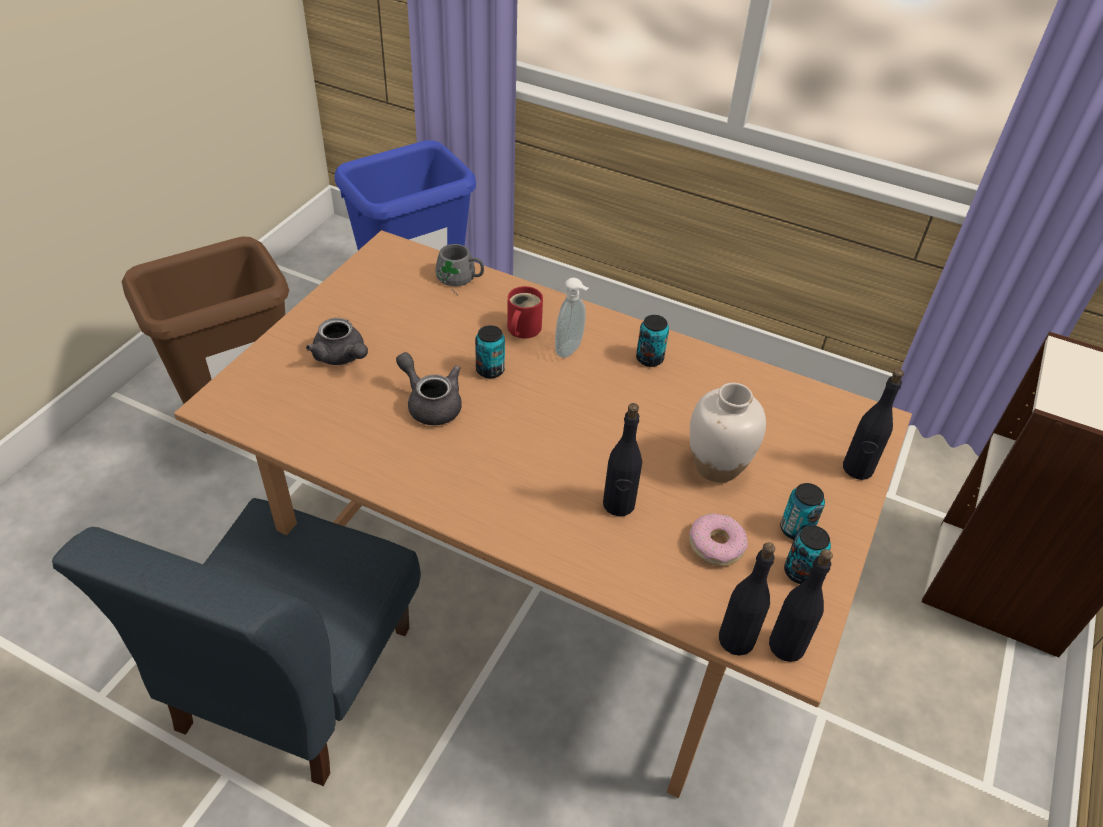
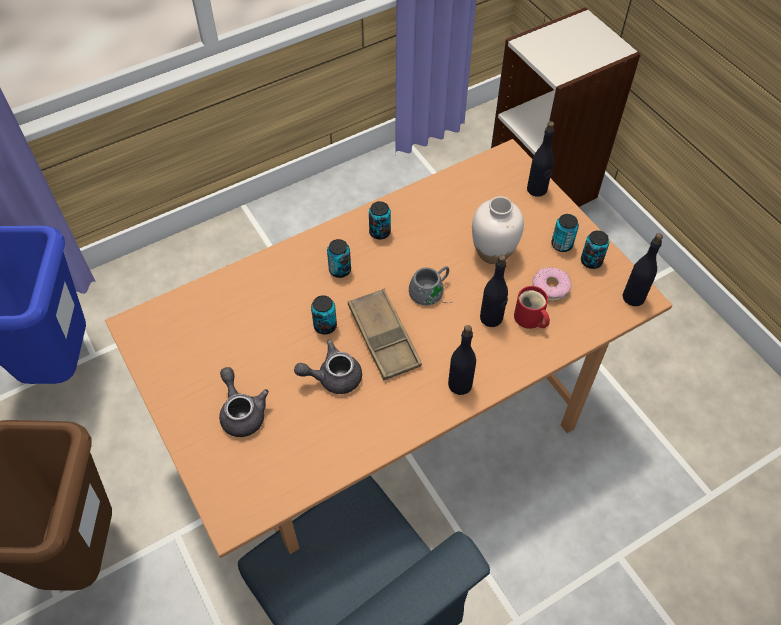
camera: 55 degrees left, 10 degrees up
(342, 357) = (242, 412): grey teapot -> grey teapot turned 105 degrees counterclockwise
(458, 279) = (211, 297): grey mug -> grey mug (432, 292)
(512, 421) = (384, 338): none -> brown tray
(521, 329) = (297, 286): red mug -> red mug (529, 319)
(570, 350) = (340, 270): soap dispenser -> can
(736, 639) = (617, 317): black bottle -> black bottle (460, 384)

